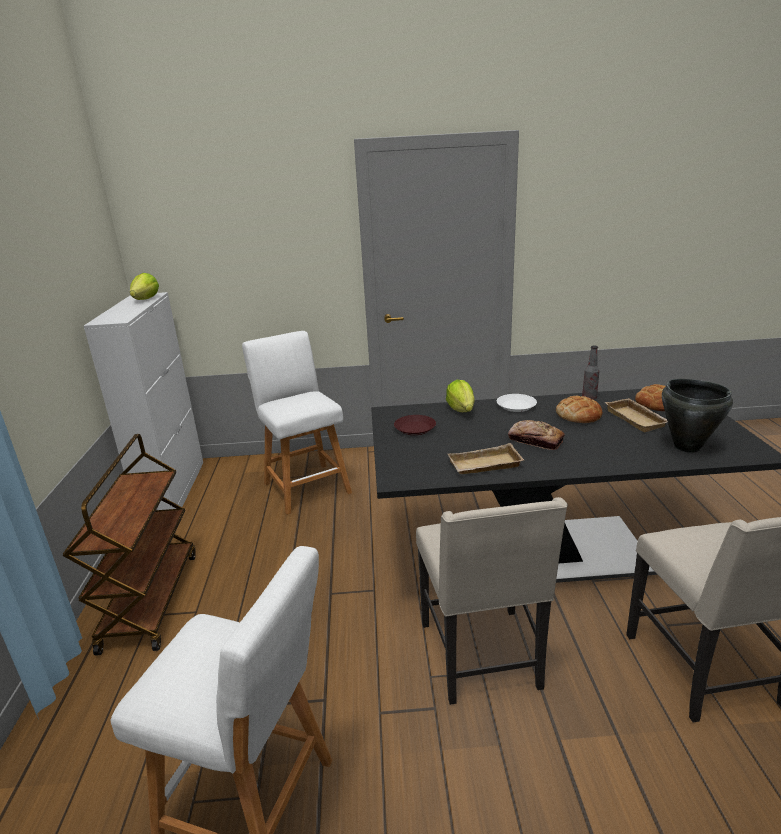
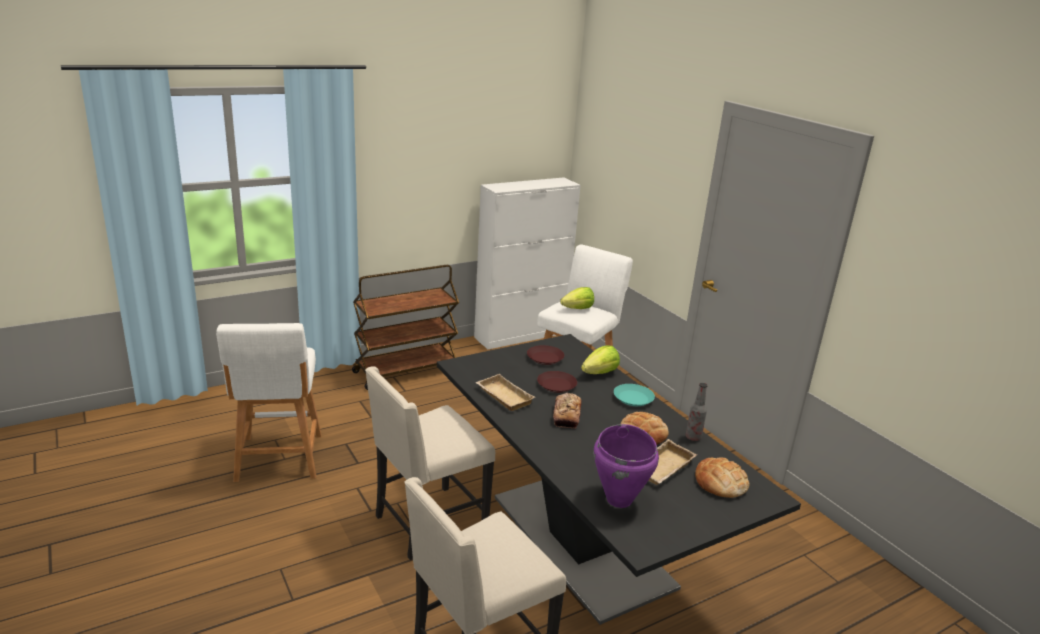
camera: 60 degrees right, 0 degrees up
(145, 299) = (553, 184): lettuce -> lettuce (578, 309)
(474, 434) = (556, 385): none -> brown plate
(516, 406) = (633, 398): white plate -> turquoise plate
(686, 446) = (619, 499): black cooking pot -> purple cooking pot

